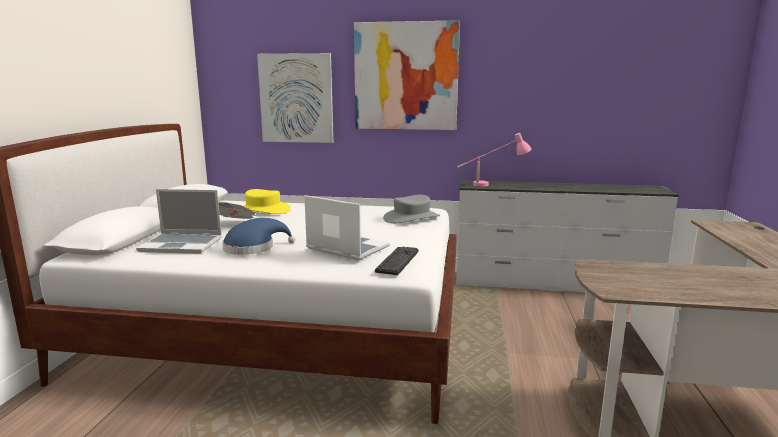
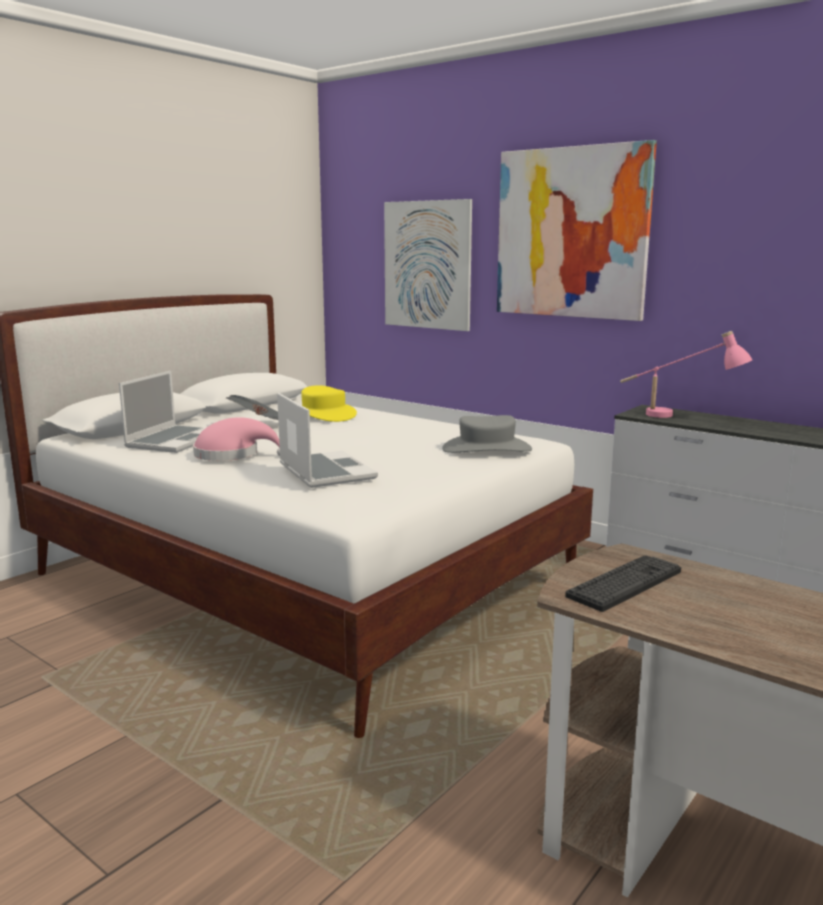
camera: 30 degrees right, 0 degrees up
(182, 245) = (174, 441): laptop -> laptop turned 105 degrees counterclockwise
(253, 248) = (232, 455): blue hat -> pink hat
(397, 261) = (355, 497): keyboard -> keyboard (625, 583)

